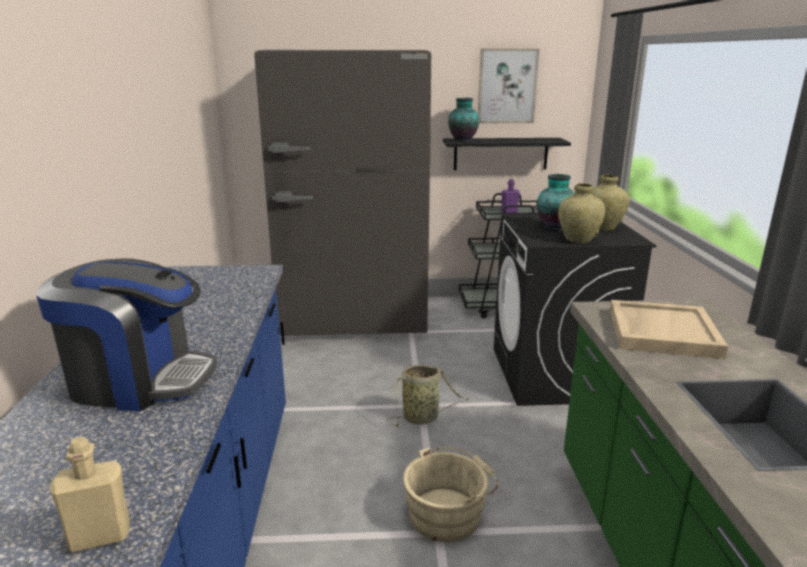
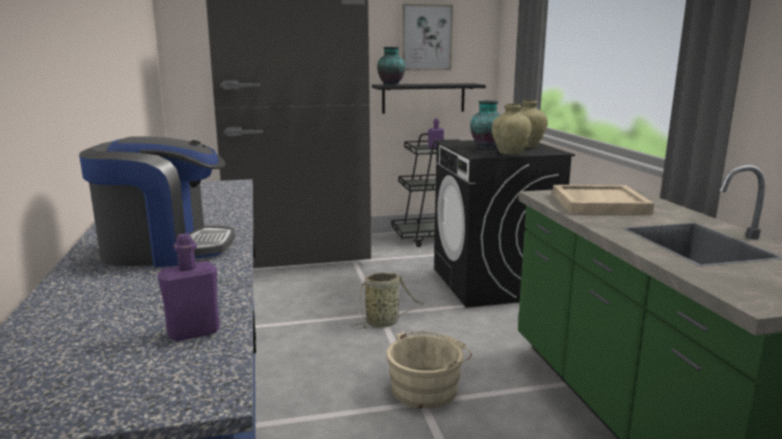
camera: 10 degrees left, 5 degrees down
(100, 536) = (193, 332): beige bottle -> purple bottle

